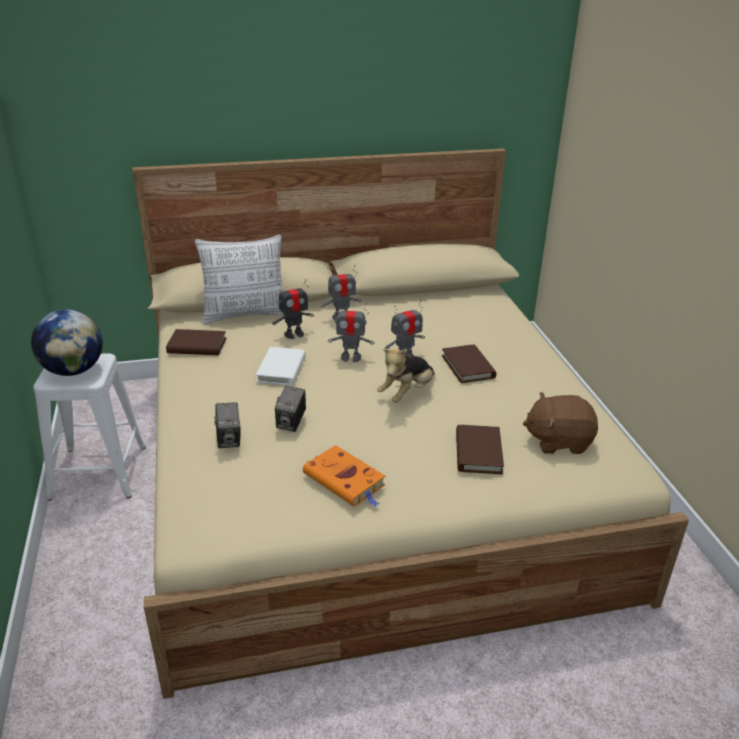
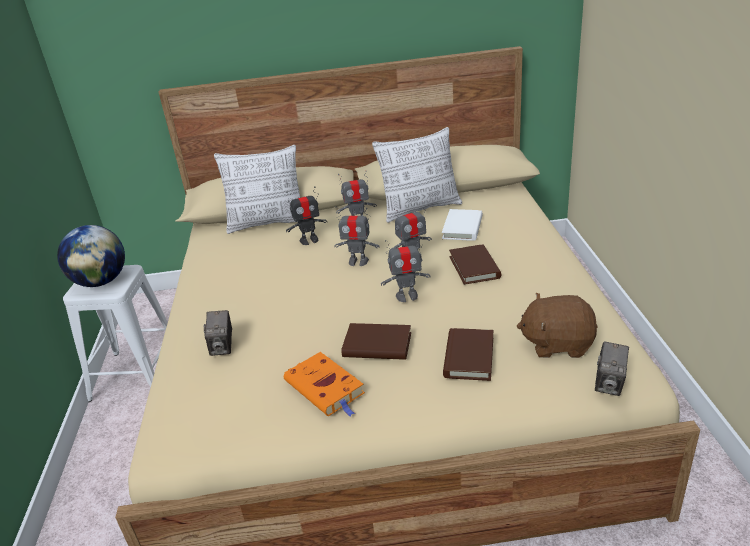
camera: 10 degrees right, 0 degrees up
(197, 346) = (216, 255): brown book -> brown book (377, 345)
(281, 369) = (289, 275): white book -> white book (462, 228)
(291, 423) = (284, 329): camera -> camera (609, 384)
(403, 306) = (420, 209): none -> pillow
(407, 393) = (407, 296): plush toy -> toy robot

